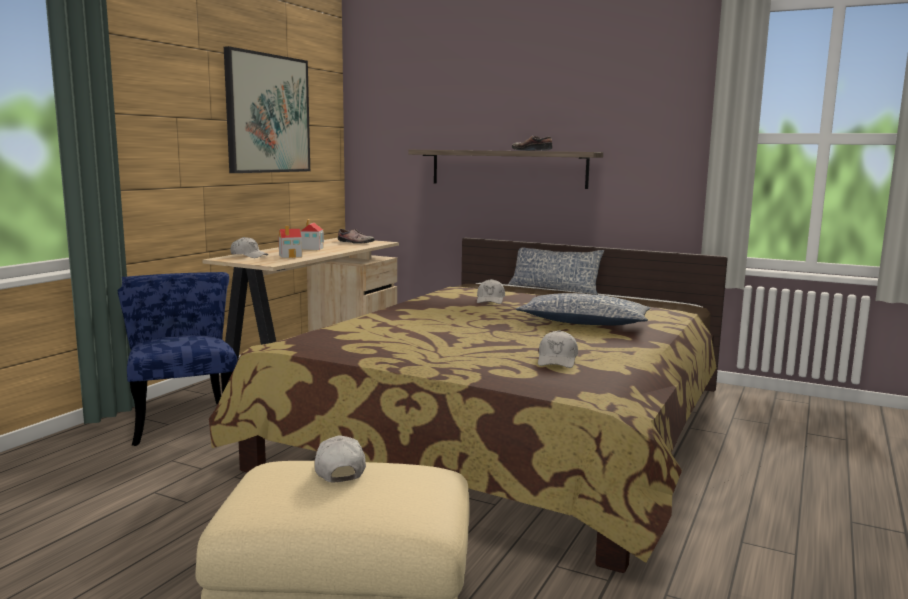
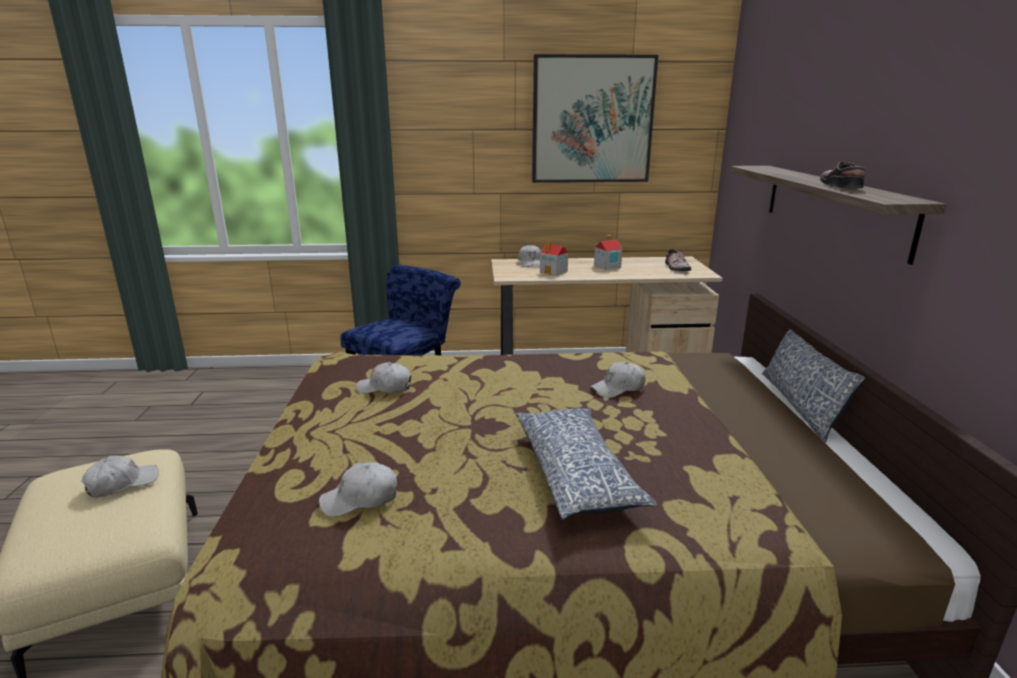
camera: 60 degrees right, 10 degrees up
(386, 337) = (385, 388): none -> white cap

